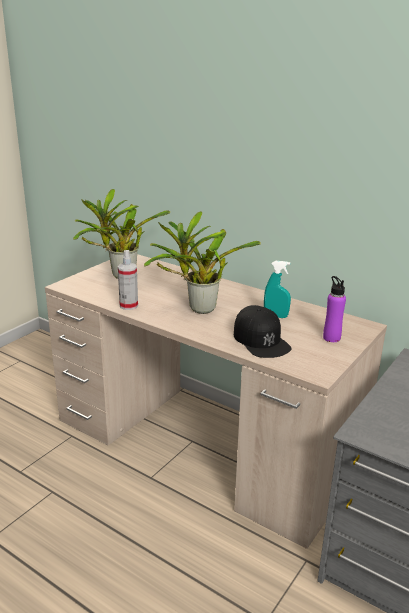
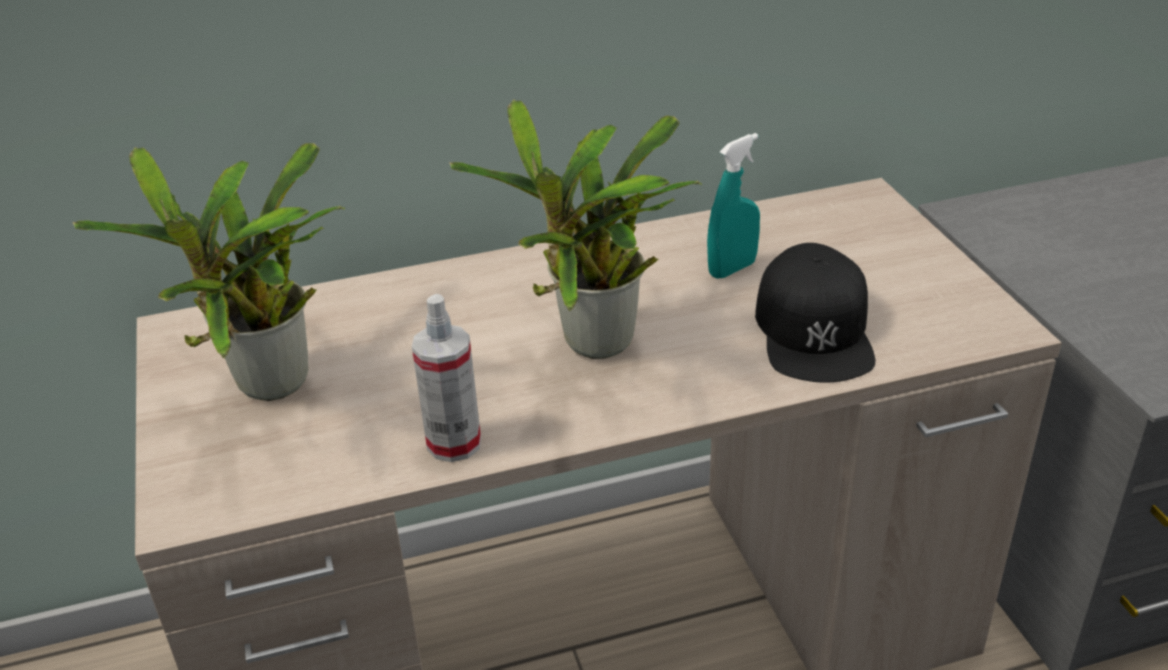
camera: 50 degrees left, 10 degrees up
(261, 340) = (815, 330): black cap -> black cap turned 75 degrees clockwise
(331, 338) = (879, 251): purple bottle -> none

